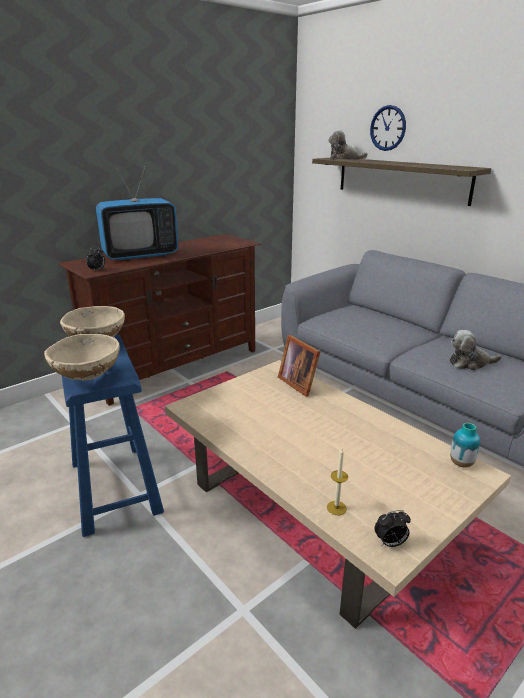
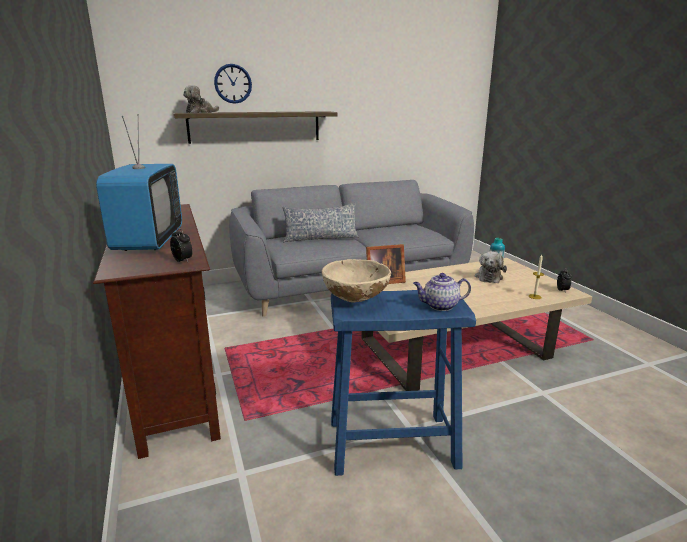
camera: 70 degrees left, 5 degrees down
(87, 377) = (439, 306): beige bowl -> teapot
(381, 324) = (320, 238): none -> pillow
(470, 363) = (400, 233): plush toy -> plush toy (489, 277)

